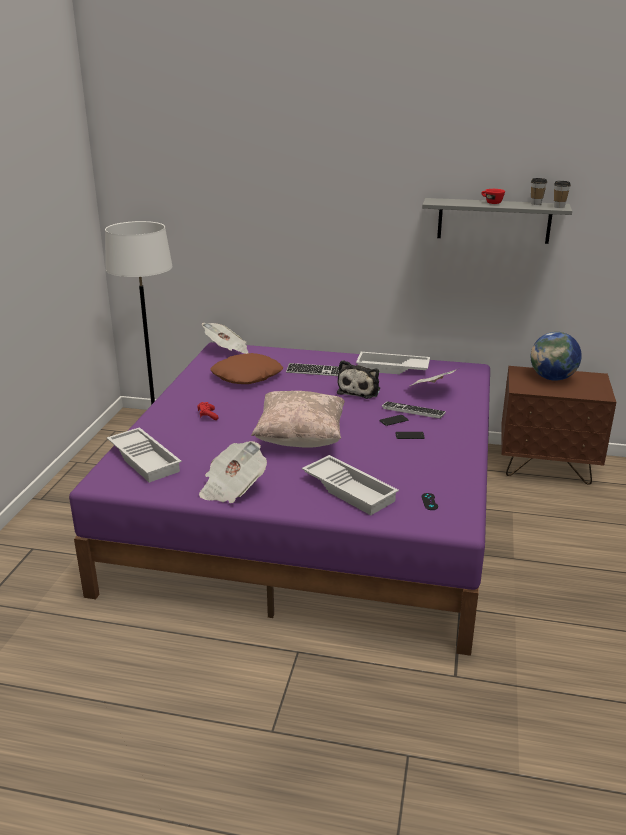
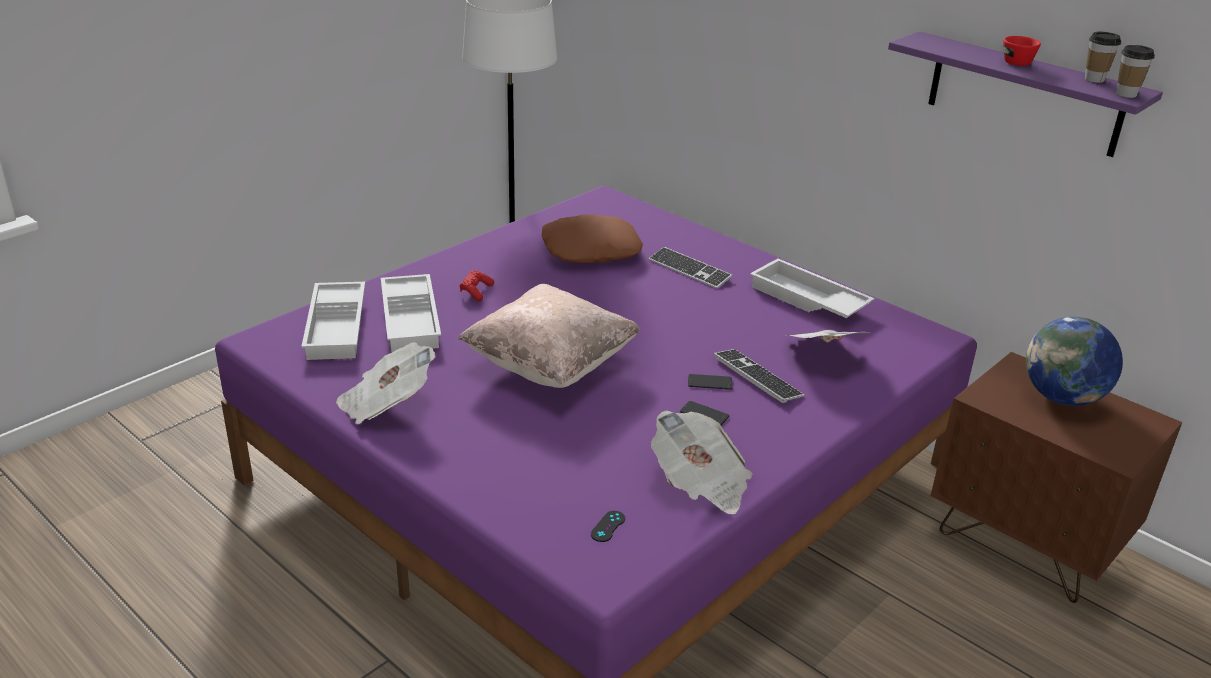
camera: 30 degrees right, 5 degrees up
(227, 350) = (610, 203): newspaper -> newspaper (700, 483)
(350, 489) = (525, 464): white tray -> white tray (412, 319)
(360, 390) = (718, 319): plush toy -> none
(494, 220) = (1024, 94): grey shelf -> purple shelf

